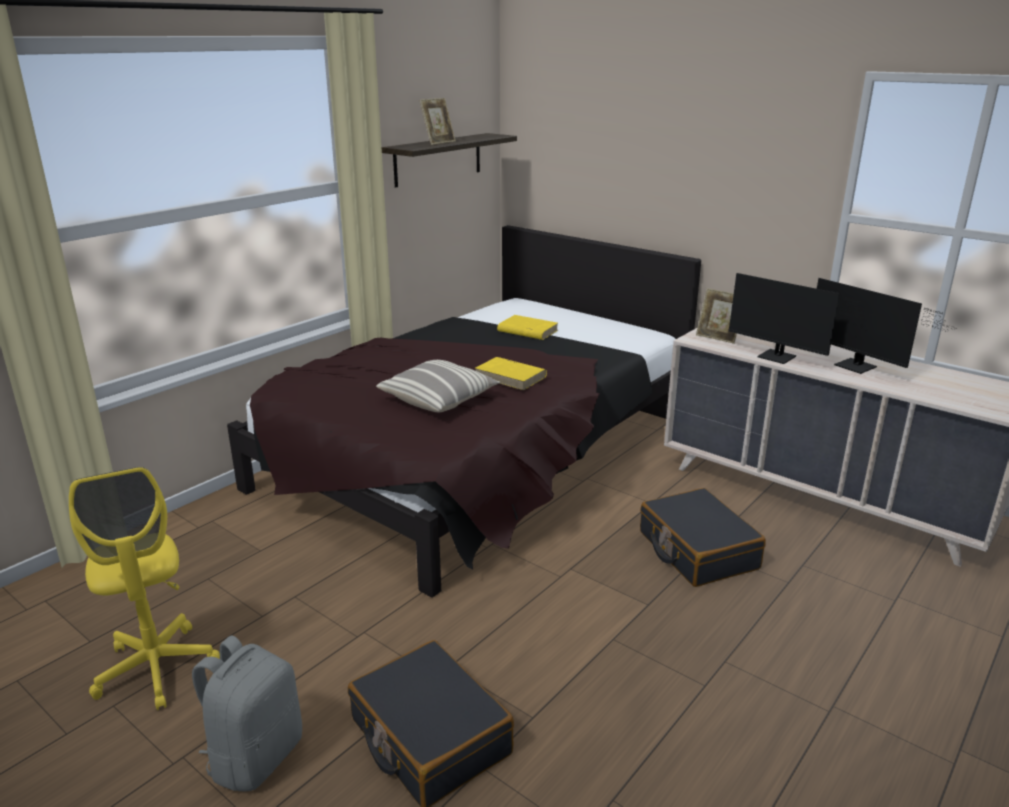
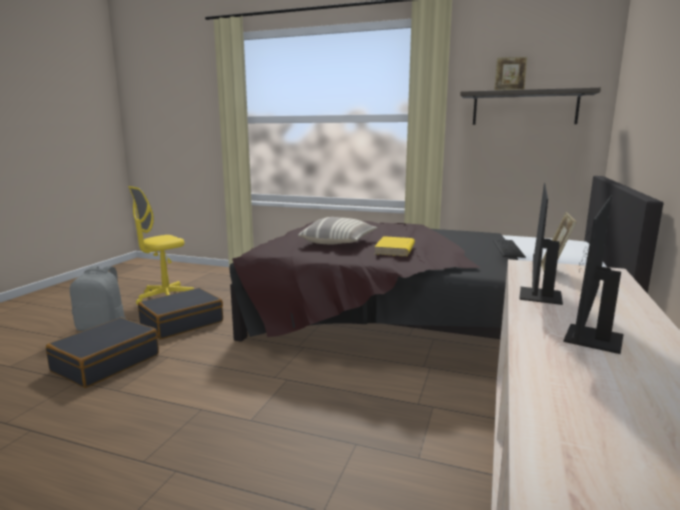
camera: 70 degrees right, 10 degrees down
(527, 331) = (509, 248): yellow book -> keyboard
(697, 550) = (349, 439): black suitcase -> black suitcase (182, 323)

